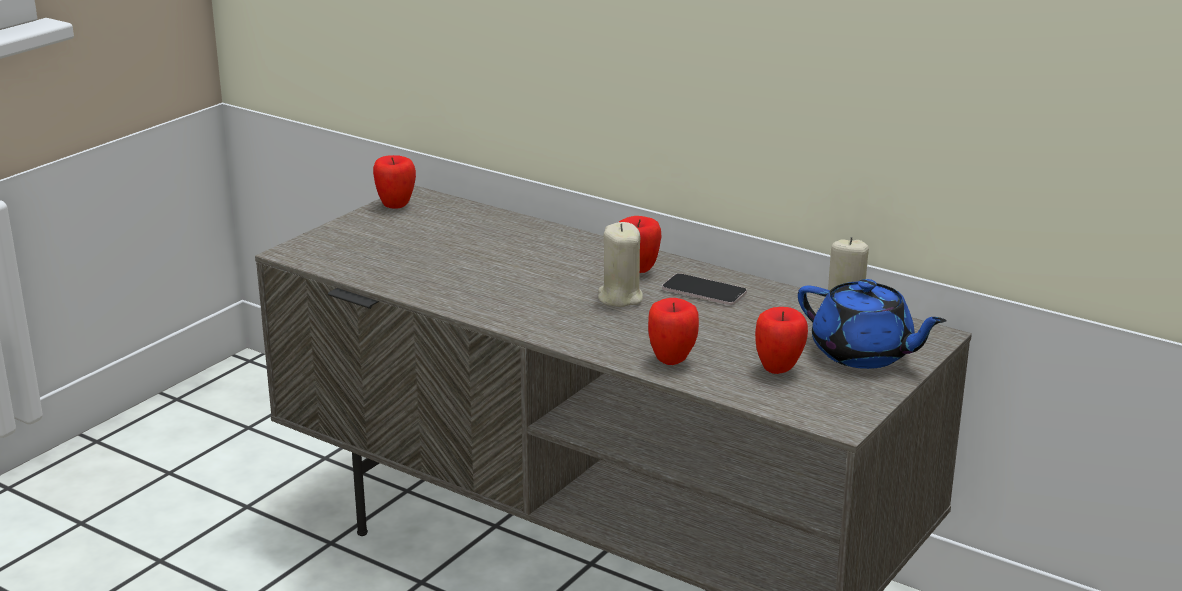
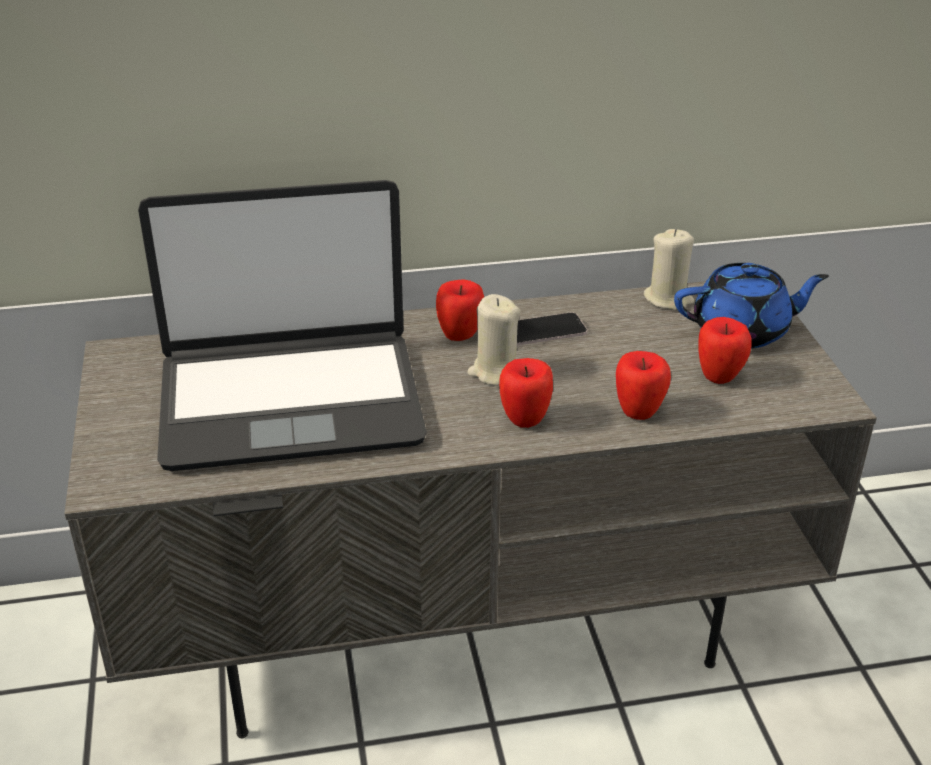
camera: 45 degrees left, 10 degrees up
(396, 205) = (115, 373): apple -> apple (525, 419)
(463, 257) = (290, 400): none -> laptop

